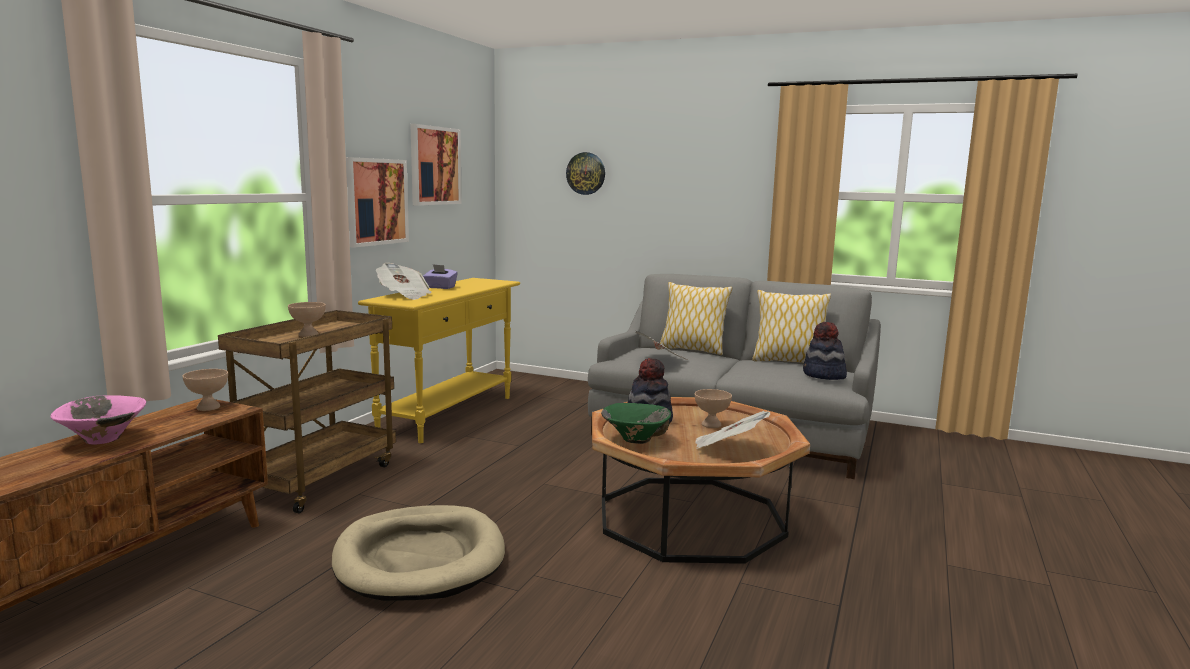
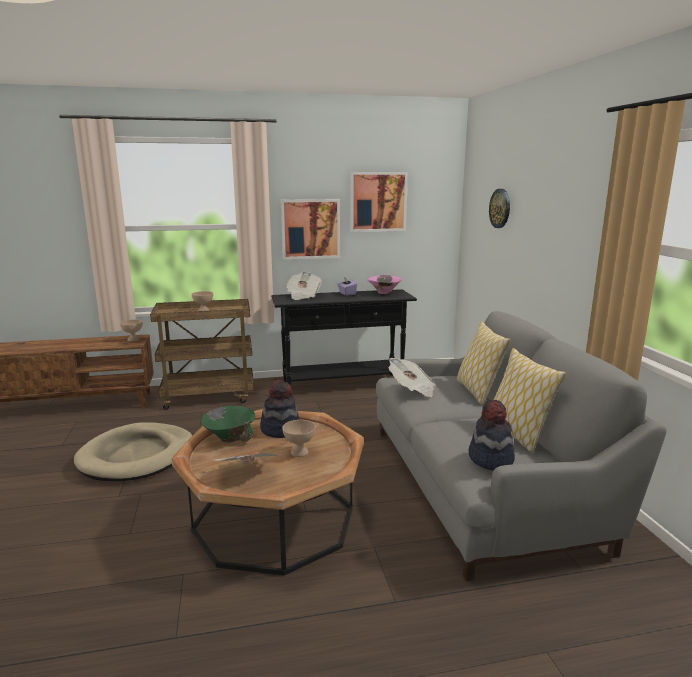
camera: 55 degrees right, 5 degrees up
(102, 440) = (72, 343): pink bowl -> pink bowl (384, 293)
(448, 414) = (343, 385): yellow console table -> black console table

